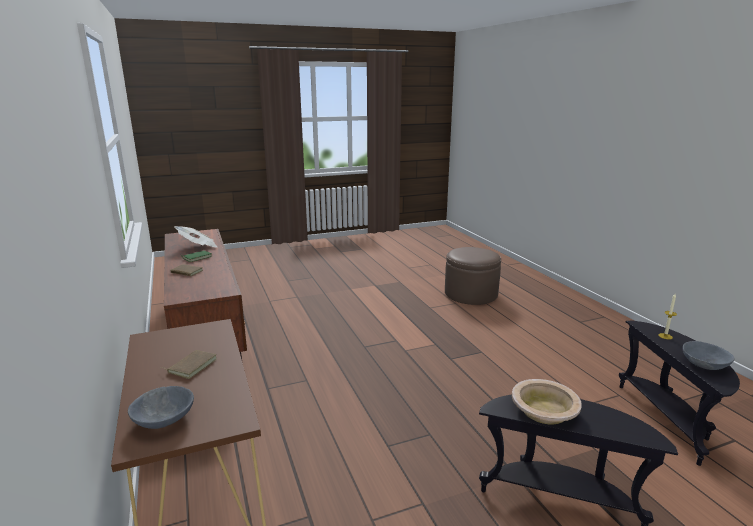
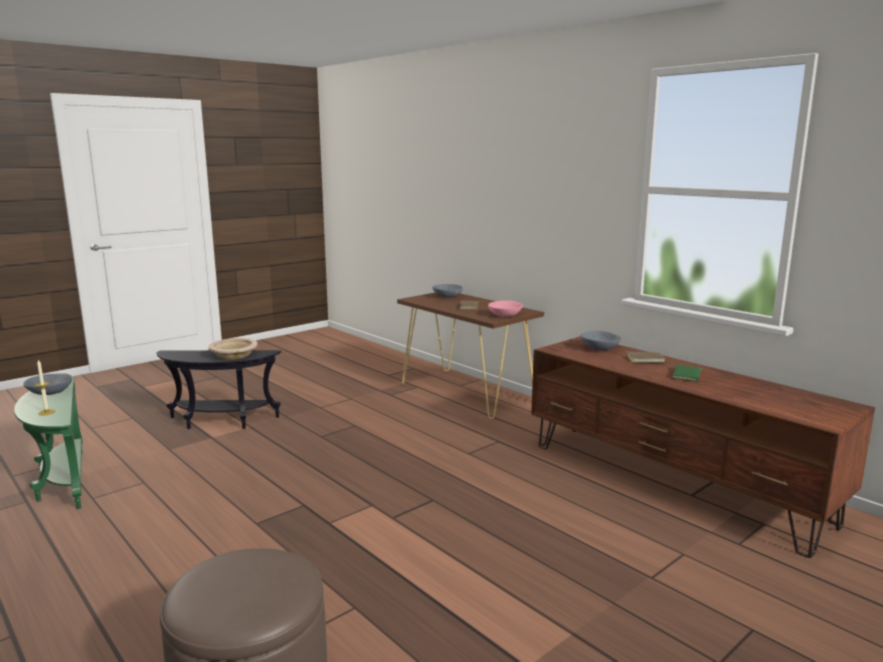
camera: 160 degrees right, 5 degrees down
(188, 333) = (505, 315): none -> pink bowl
(190, 287) = (599, 348): none -> grey bowl
(198, 247) = (738, 390): newspaper -> none
(668, 420) = (62, 482): black side table -> green side table

